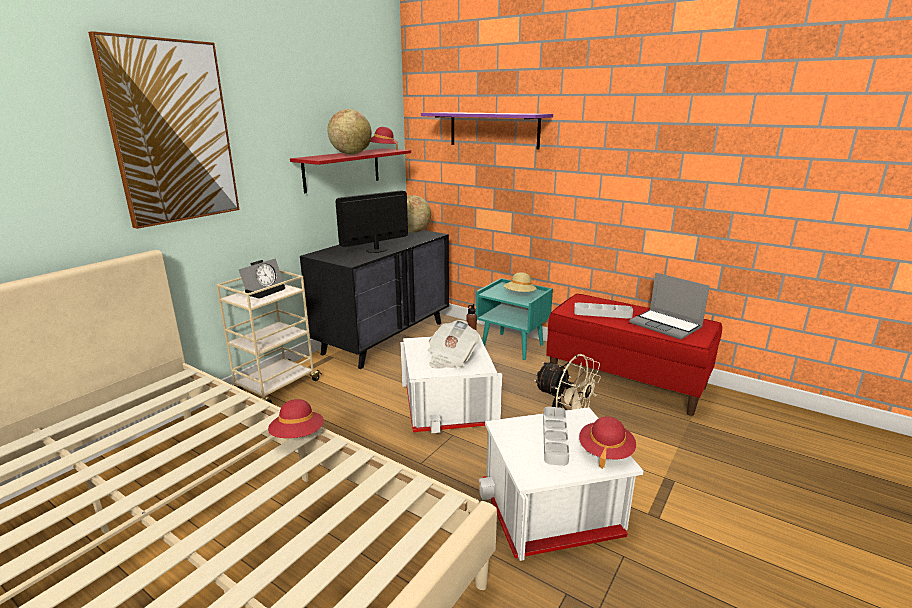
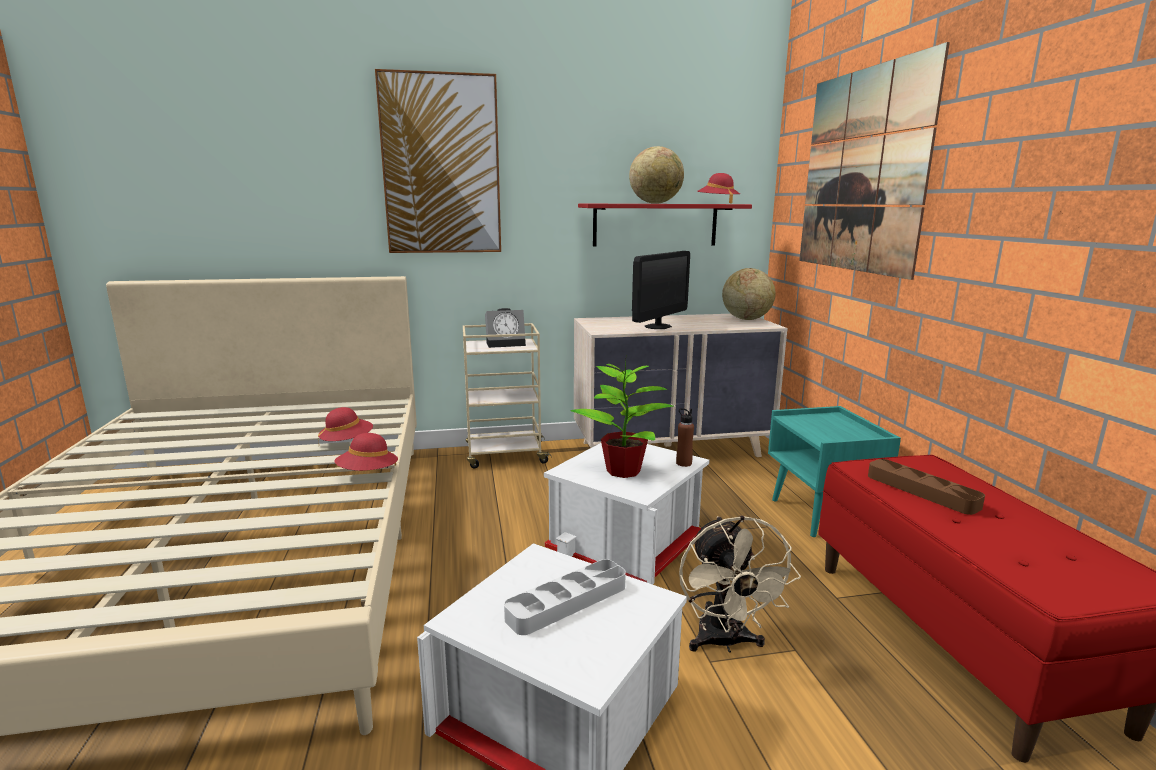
camera: 45 degrees right, 5 degrees down
(376, 250) = (658, 326): monitor -> monitor turned 120 degrees clockwise
(385, 337) = (671, 449): black dresser -> beige dresser
(451, 358) = (624, 471): newspaper -> potted plant
(494, 130) = (862, 171): purple shelf -> picture
(519, 294) = (834, 432): beige hat -> none
(602, 313) = (921, 491): grey tray -> brown tray
(605, 451) = (597, 654): red hat -> red hat (347, 443)
(666, 325) = (1027, 550): laptop -> none

